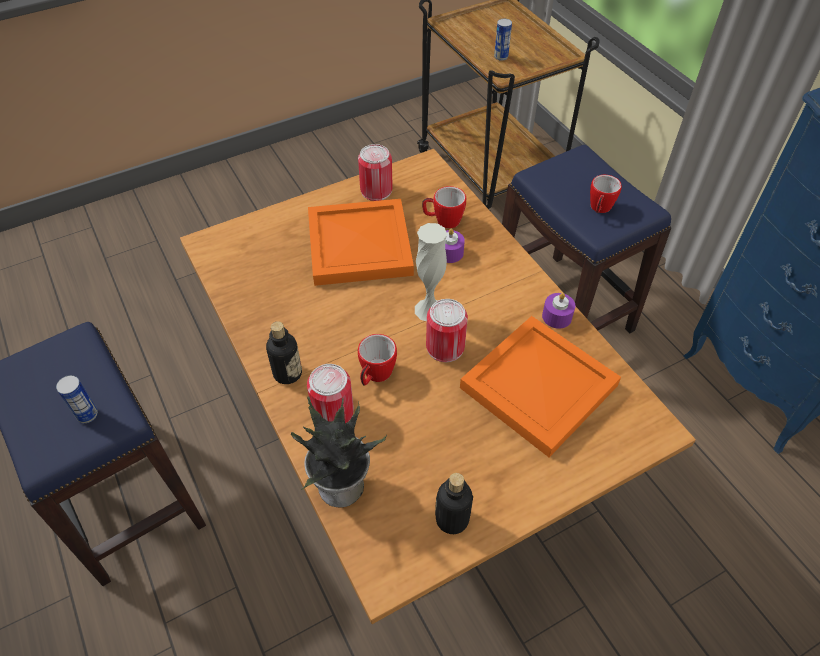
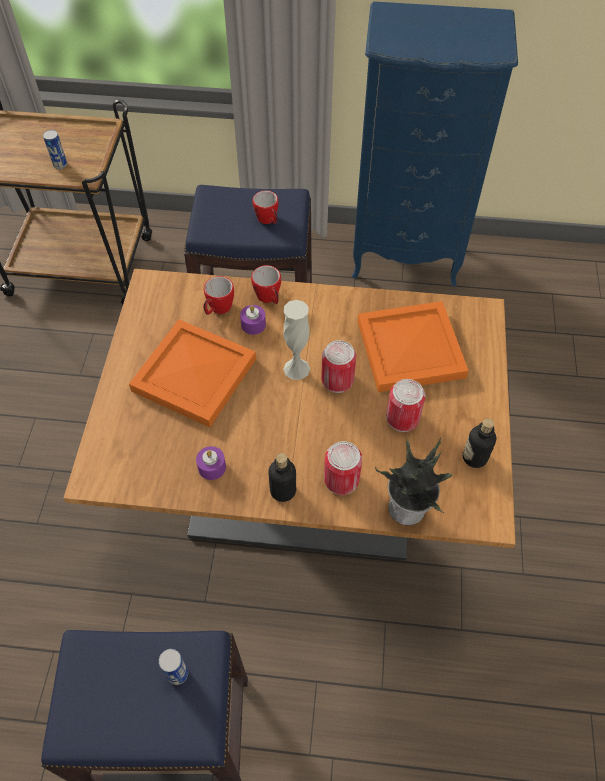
camera: 55 degrees left, 5 degrees up
(375, 376) = (329, 435): mug -> mug (269, 298)
(376, 190) = (145, 331): can -> can (402, 418)
(557, 316) = (362, 302): purple candle -> purple candle (212, 467)

